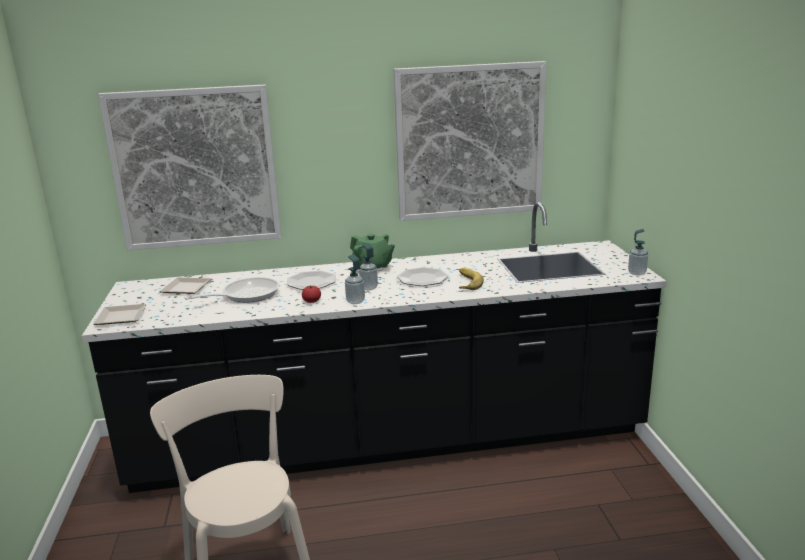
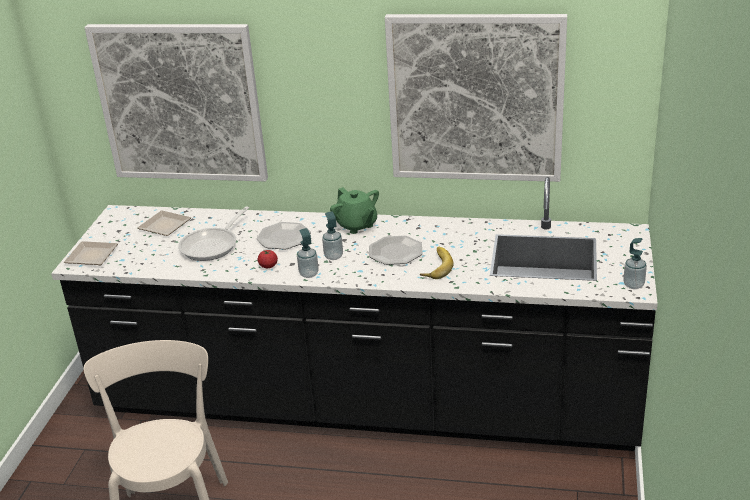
camera: 20 degrees right, 10 degrees up
(245, 295) = (213, 245): frying pan -> frying pan turned 135 degrees clockwise

